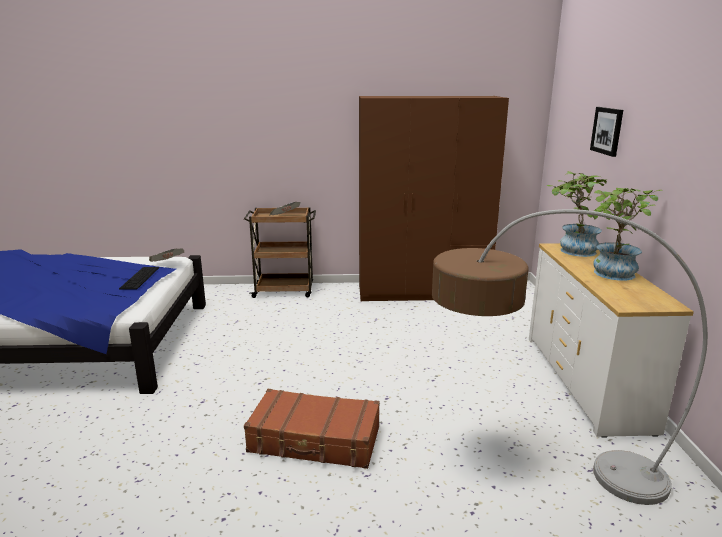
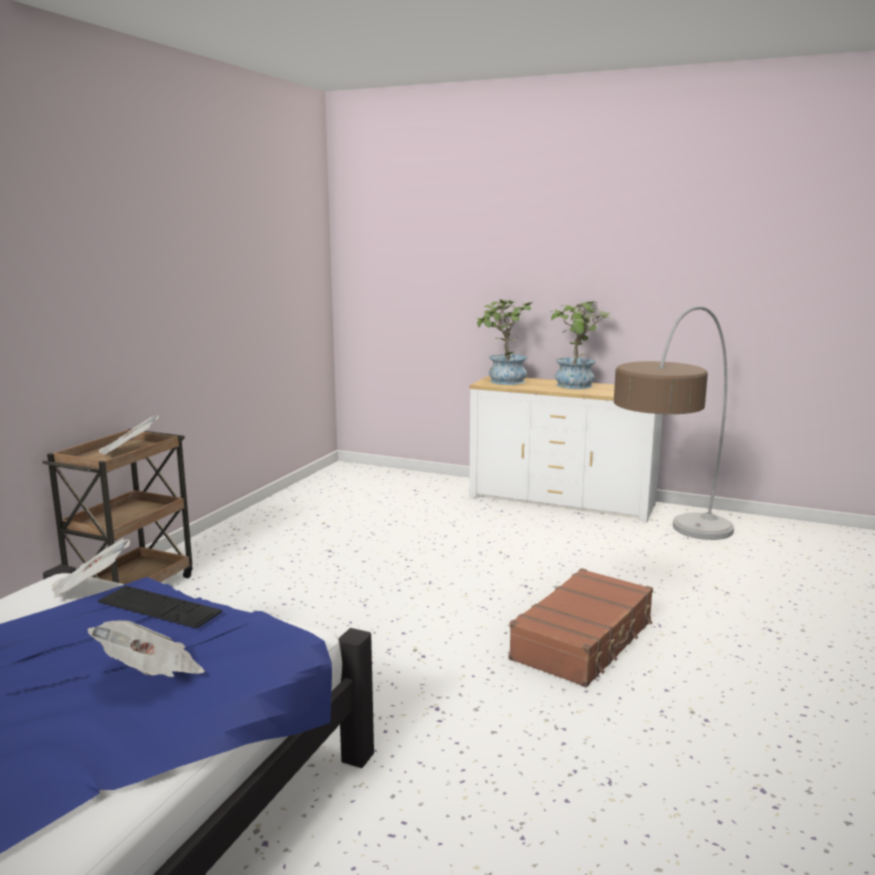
camera: 65 degrees left, 5 degrees down
(76, 293) = (151, 674): none -> newspaper
(423, 291) = (287, 509): brown wardrobe -> none
(607, 131) = (478, 259): picture -> none

